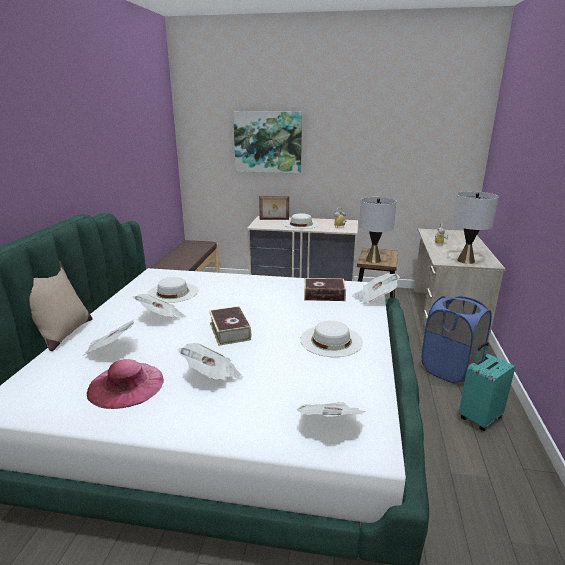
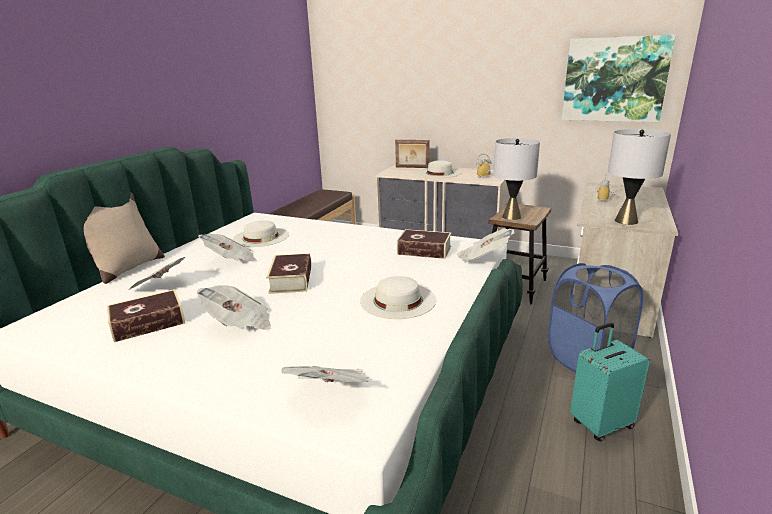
camera: 15 degrees right, 0 degrees up
(126, 385) = (148, 323): pink hat -> book
(268, 142) = (409, 77): picture -> picture (614, 80)

